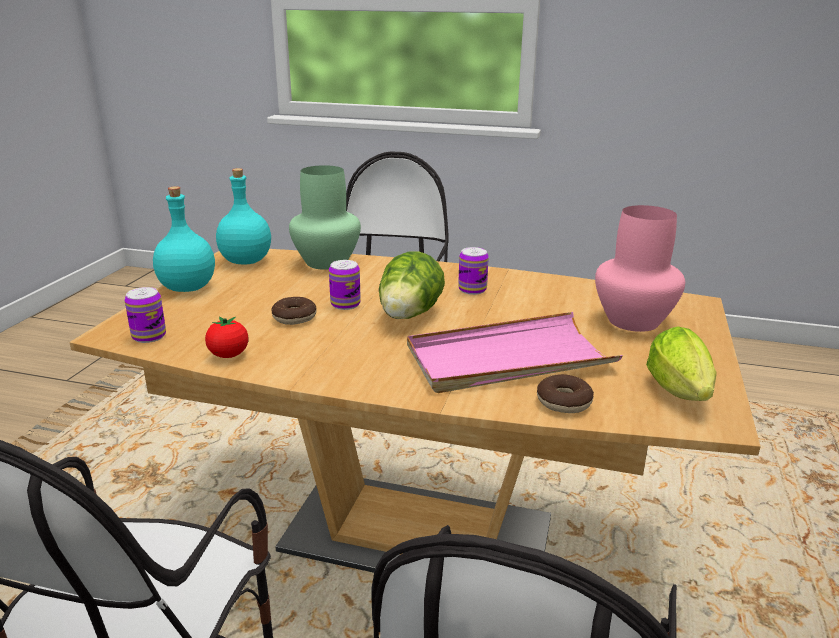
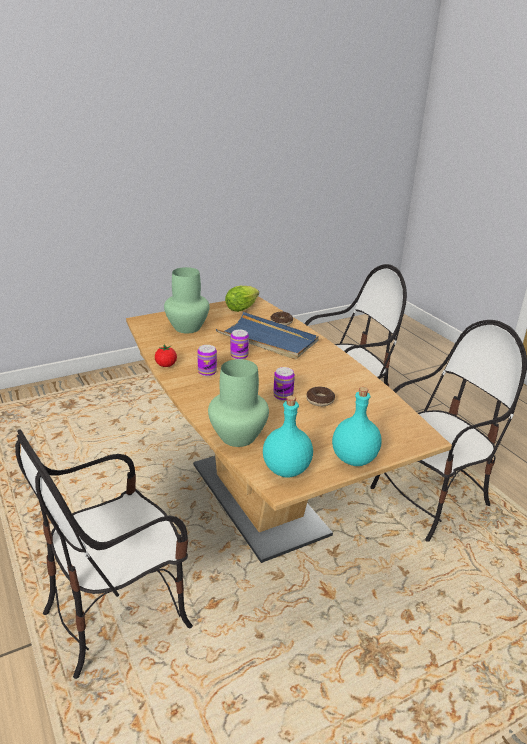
camera: 135 degrees left, 5 degrees up
(149, 336) = (406, 426): can -> can (239, 355)
(229, 355) = (375, 394): tomato -> tomato (166, 365)
(409, 316) = (266, 374): lettuce -> none
(508, 359) = (268, 339): pink tray -> blue tray
(632, 321) = (188, 327): pink vase -> green vase

